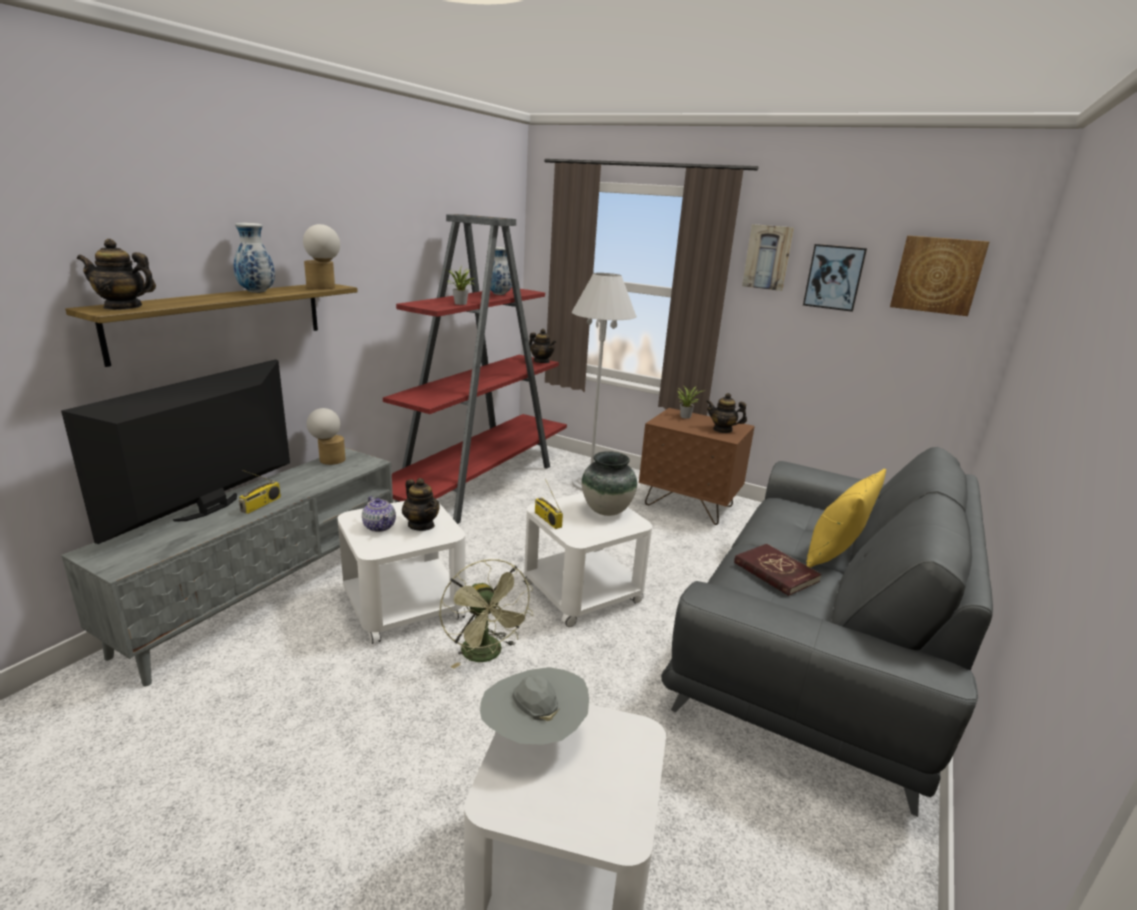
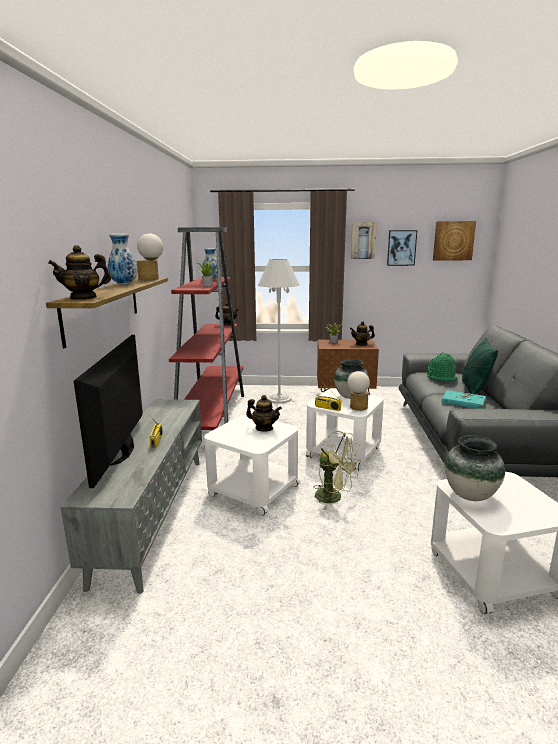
camera: 25 degrees left, 5 degrees down
(328, 460) = (156, 408): table lamp -> table lamp (357, 408)
(379, 526) = (240, 435): teapot -> none
(533, 735) = (470, 495): grey hat -> vase
(775, 572) = (463, 402): red book -> turquoise book
(803, 519) = (441, 378): none -> green hat
(833, 555) = (474, 389): yellow pillow -> green pillow

